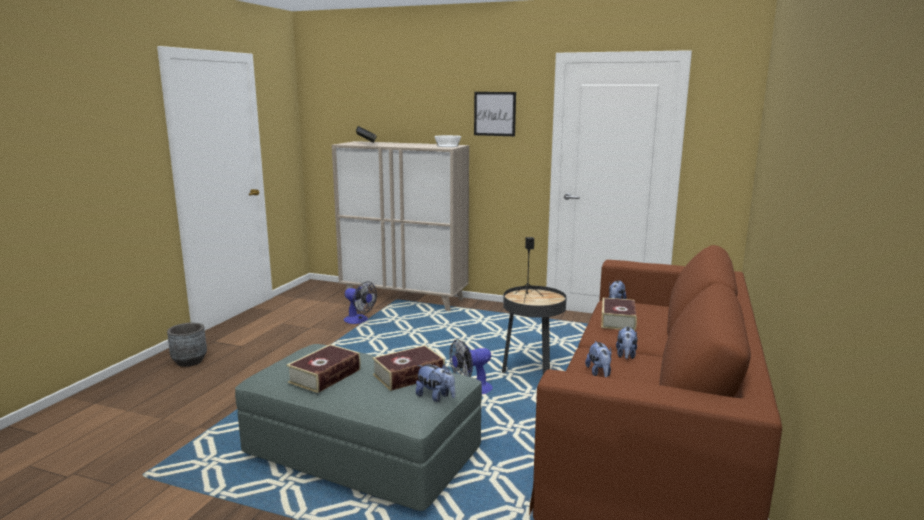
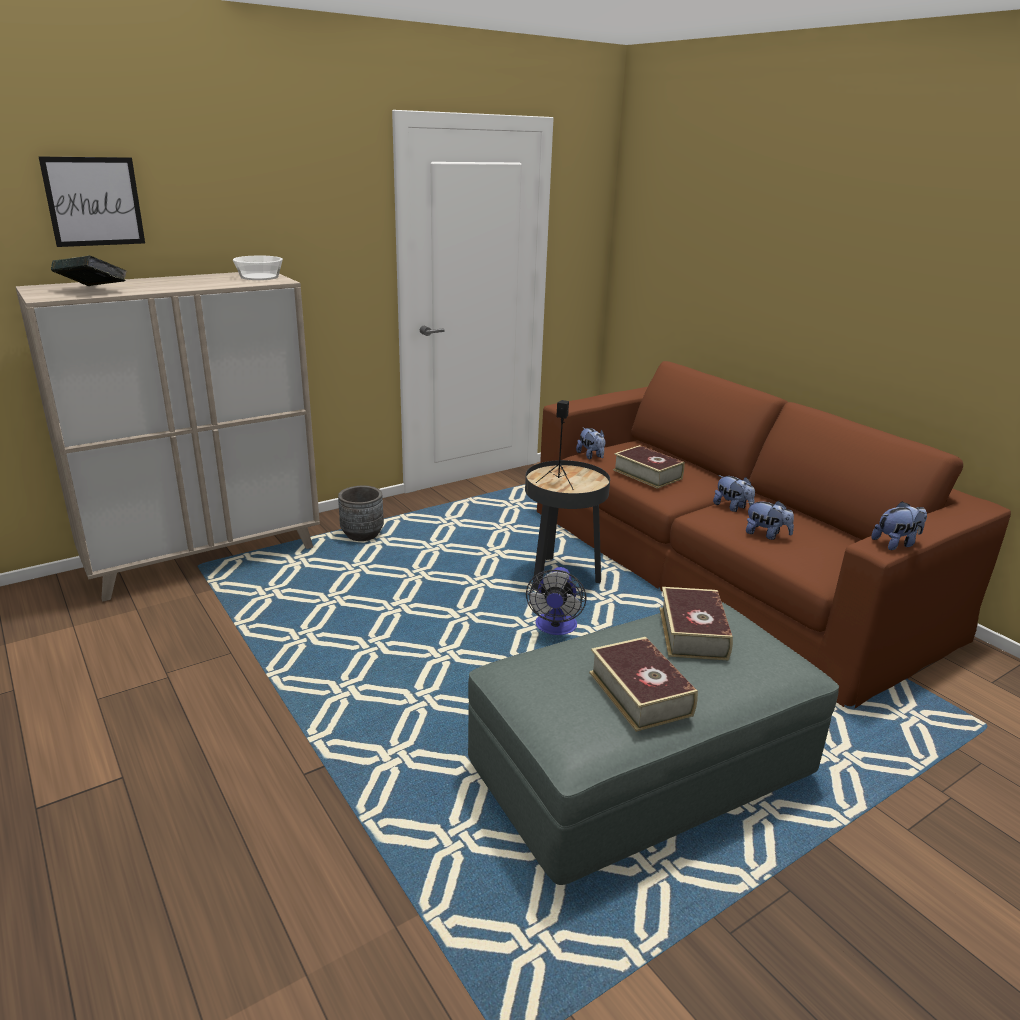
camera: 55 degrees left, 10 degrees up
(190, 361) = (87, 868): grey planter -> grey planter (362, 535)
(359, 320) = (220, 623): fan -> none
(436, 397) = (765, 638): plush toy -> plush toy (896, 543)
(494, 114) = (307, 212): picture -> picture (94, 201)

